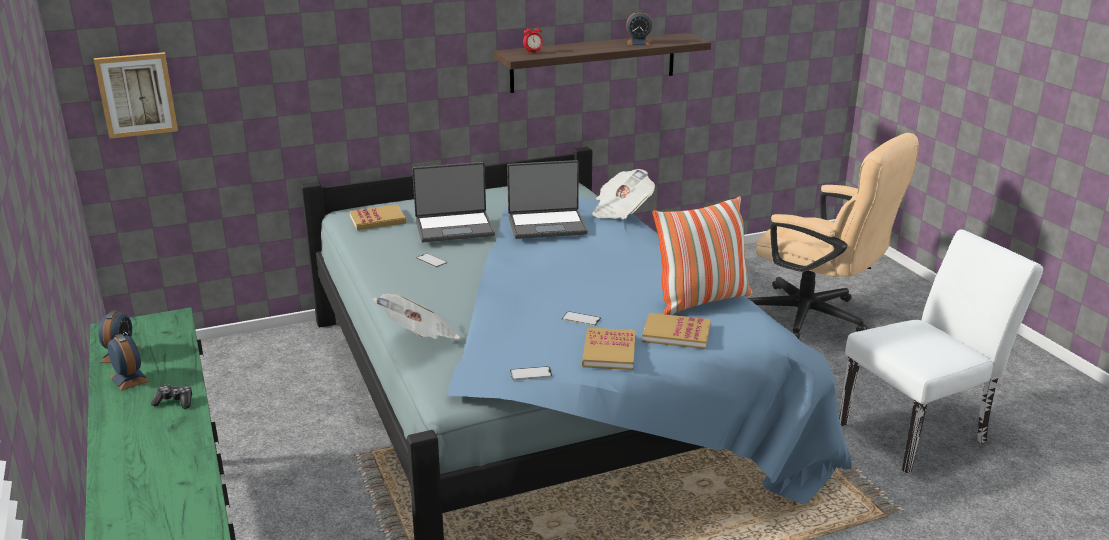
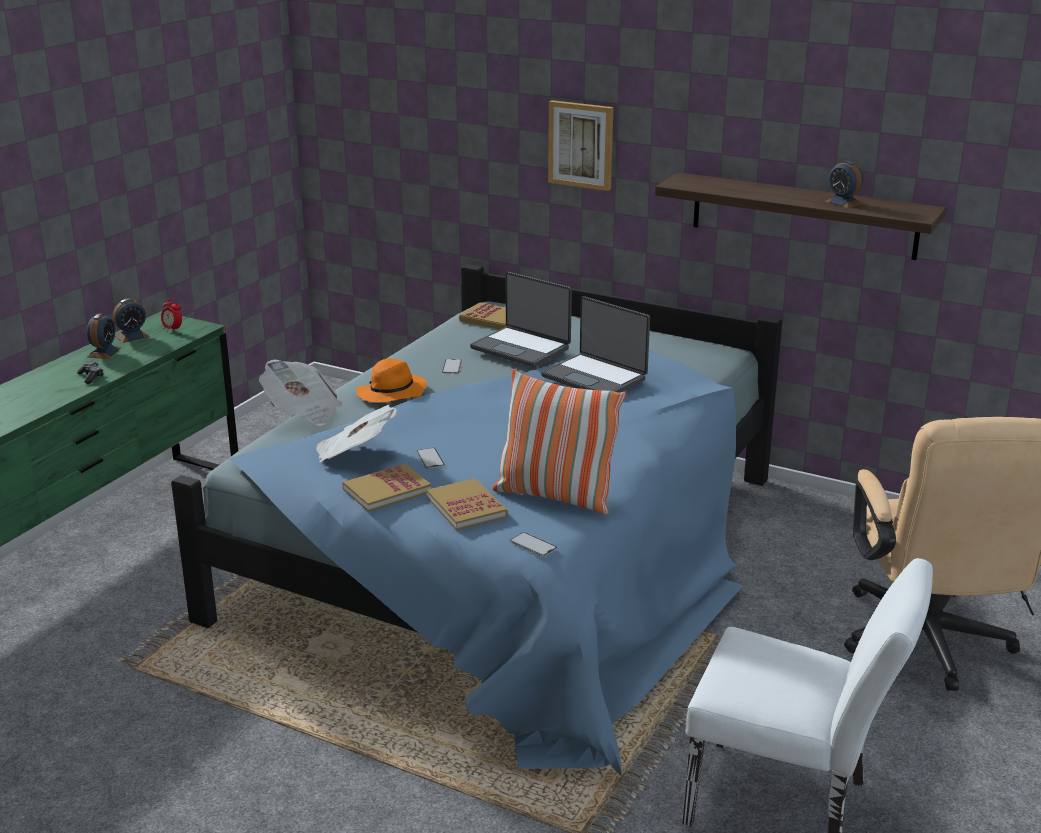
camera: 50 degrees right, 0 degrees up
(136, 94) = (348, 139): picture -> picture (581, 145)
(438, 296) = (391, 394): none -> orange hat
(531, 373) = (303, 474): phone -> phone (533, 545)
(533, 52) = (704, 183): alarm clock -> alarm clock (173, 329)
(621, 210) = (695, 394): newspaper -> newspaper (354, 453)

